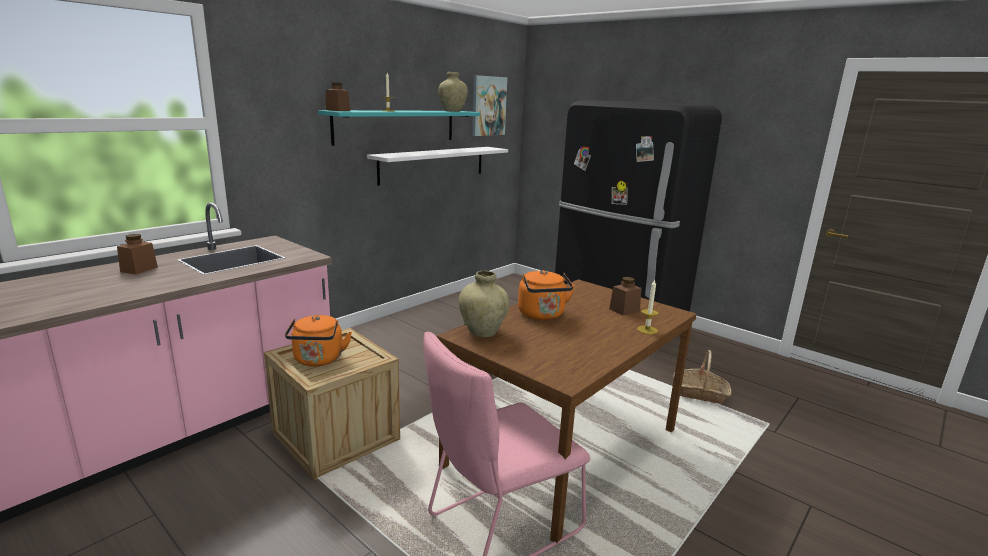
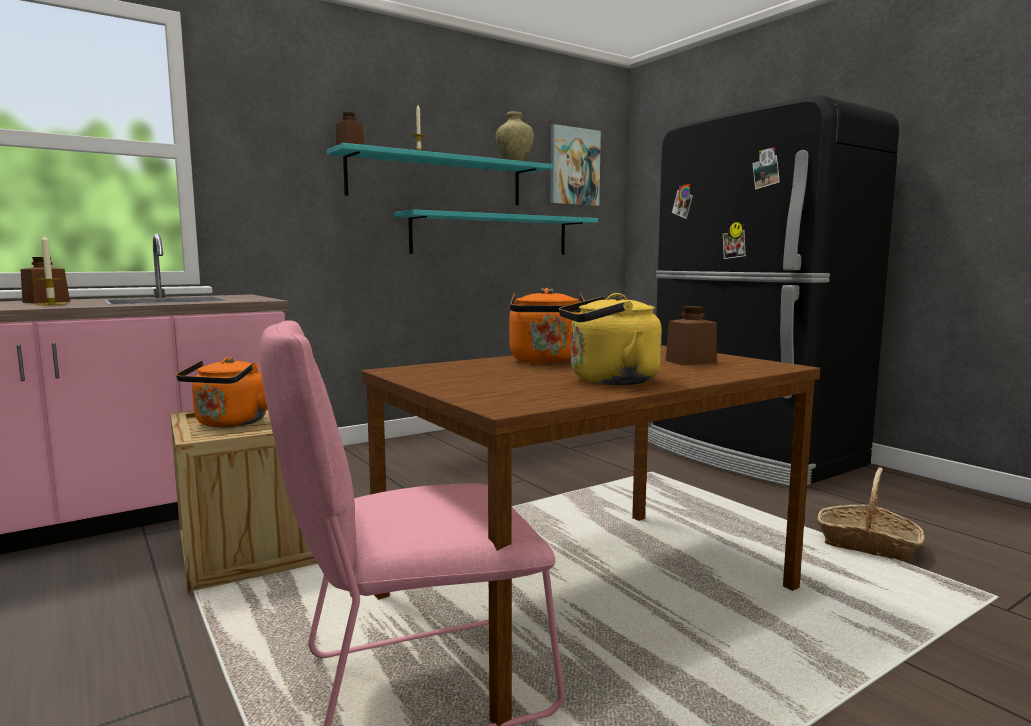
camera: 15 degrees right, 10 degrees down
(433, 164) = (492, 235): white shelf -> turquoise shelf
(482, 332) = (432, 369): beige vase -> none
(596, 341) = (608, 381): none -> yellow kettle
(647, 330) = (711, 375): candle -> candle (51, 304)

